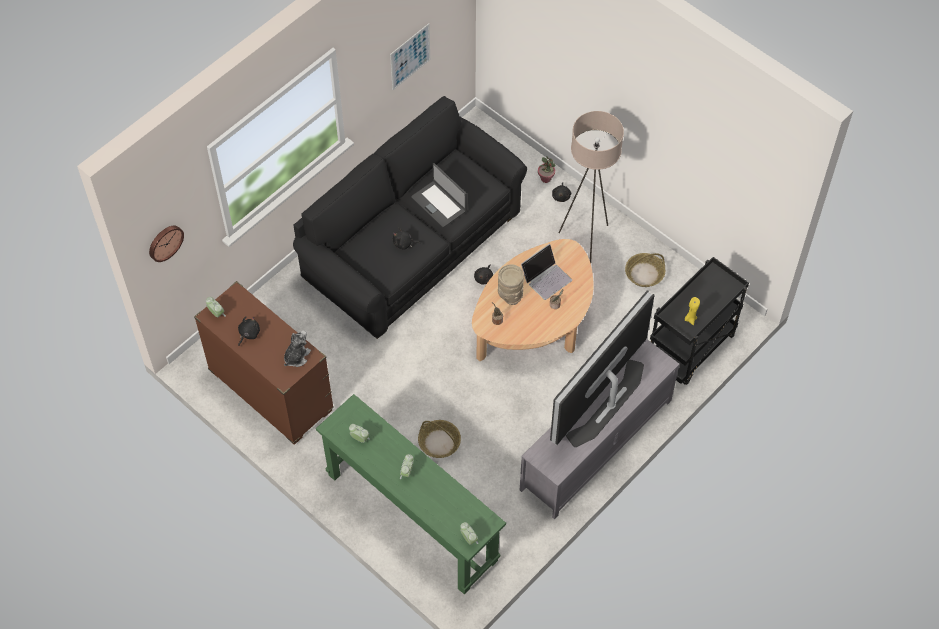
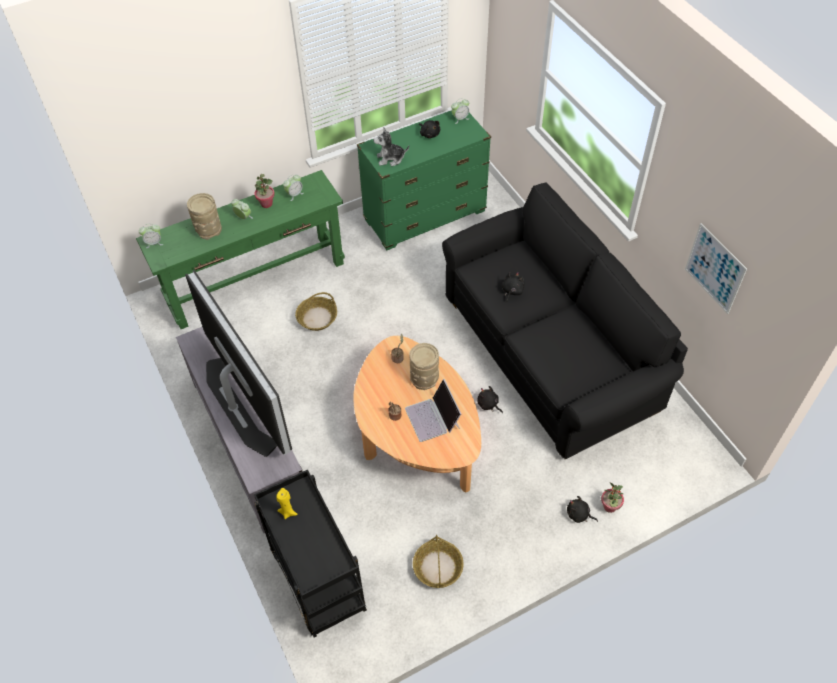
camera: 110 degrees right, 5 degrees down
(165, 242) = (503, 37): wall clock -> none
(271, 391) = (425, 216): brown dresser -> green dresser
(296, 356) = (390, 159): plush toy -> plush toy turned 120 degrees clockwise
(381, 459) = (266, 203): none -> potted plant
(434, 497) = (208, 229): none -> beige vase
(439, 204) = (554, 333): laptop -> none
(586, 240) = (507, 520): beige floor lamp -> none

